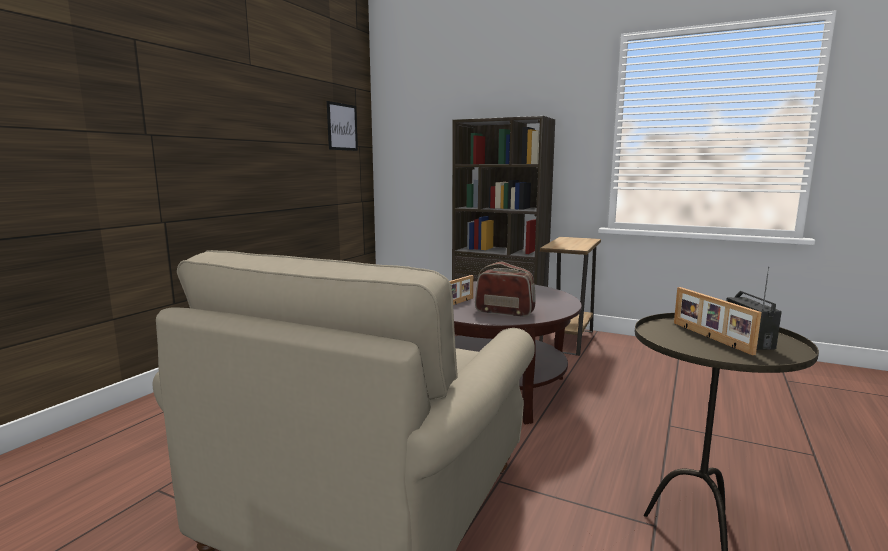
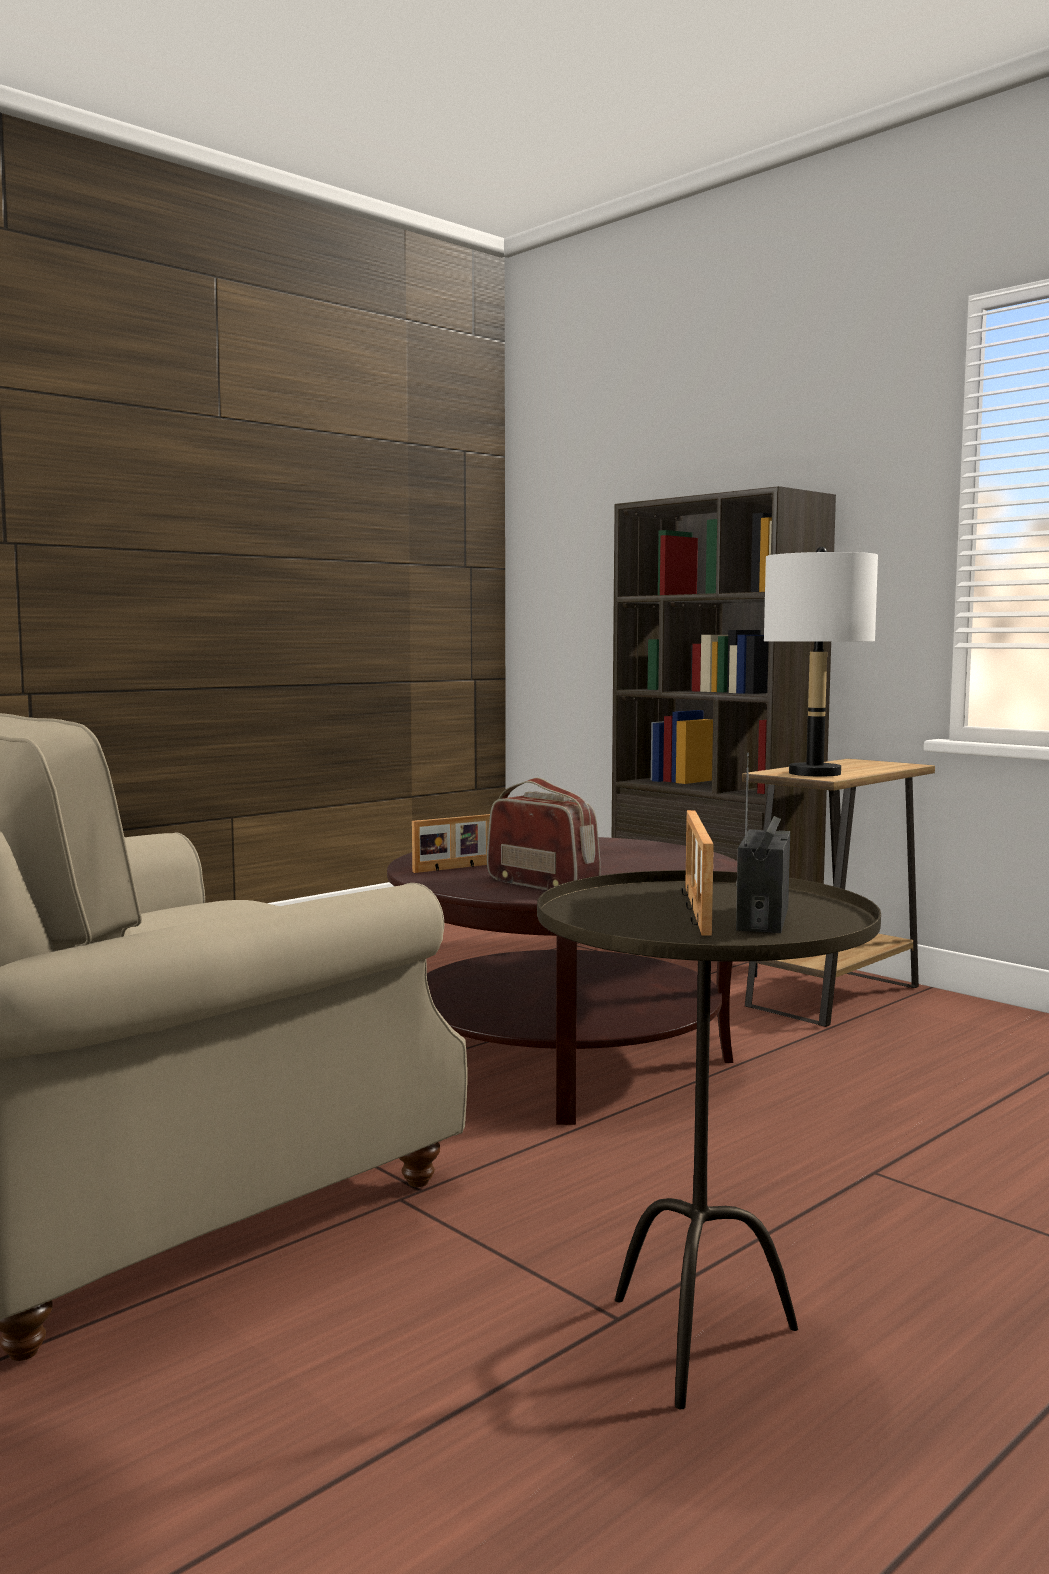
camera: 20 degrees right, 5 degrees down
(342, 127) = (426, 528): picture -> none
(570, 246) = (814, 773): none -> white table lamp

